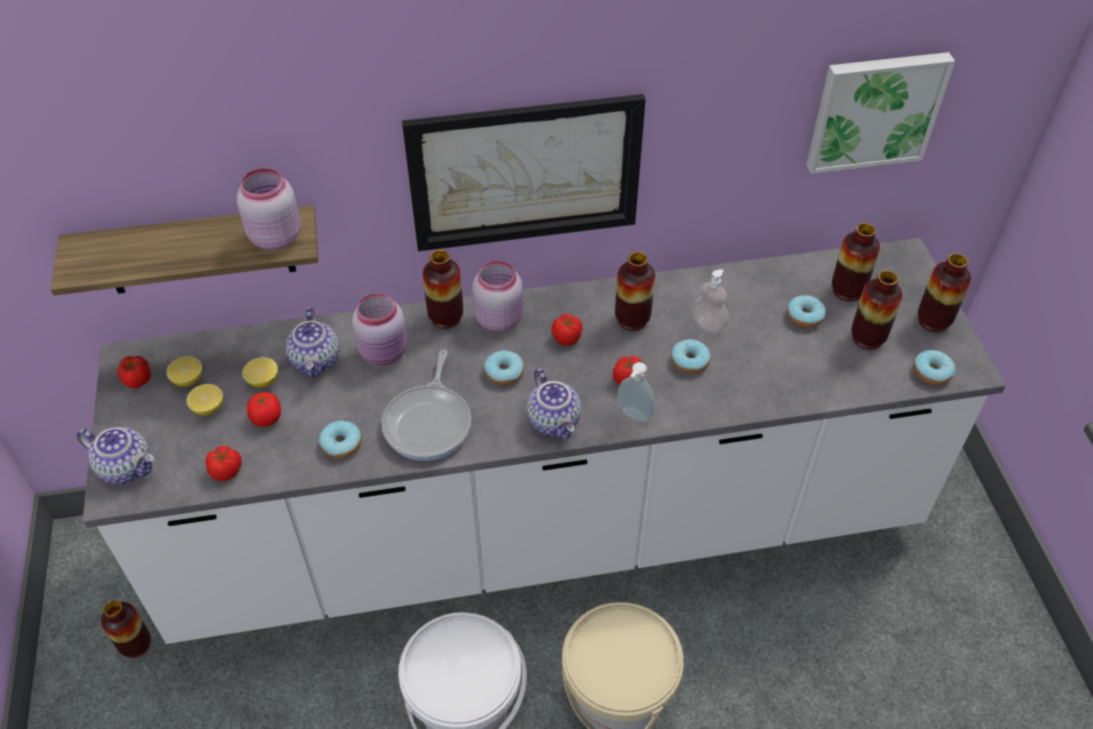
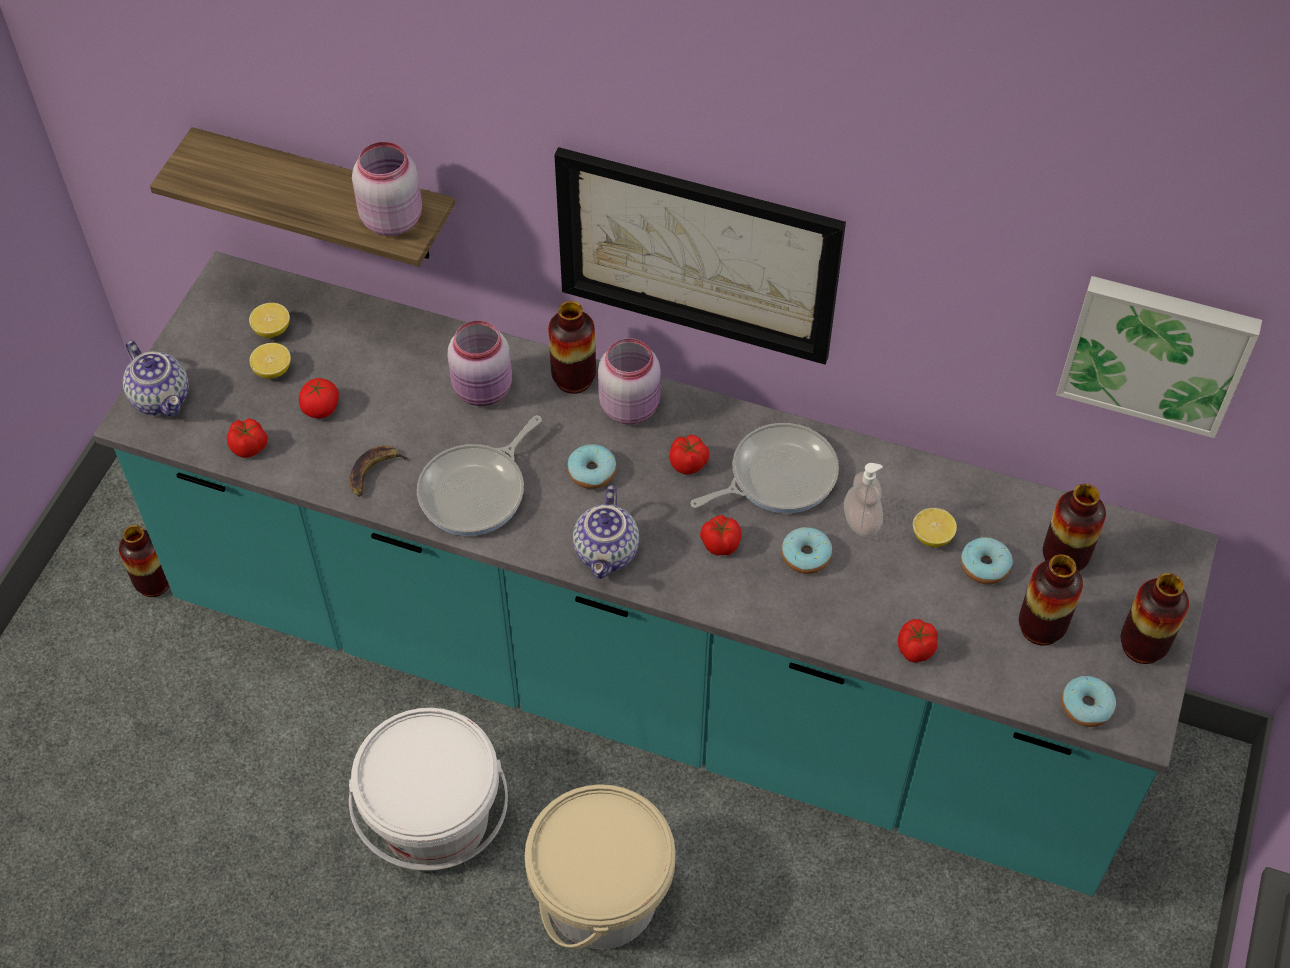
camera: 30 degrees right, 5 degrees up
(137, 380) = (225, 308): tomato -> tomato (915, 650)
(263, 380) = (343, 365): lemon -> lemon (932, 537)
(316, 360) = (409, 367): teapot -> none
(341, 444) = (375, 472): donut -> banana
(546, 528) = (645, 673): white counter -> turquoise counter
(632, 320) = (777, 476): vase -> frying pan
(633, 416) = (696, 588): soap dispenser -> none

